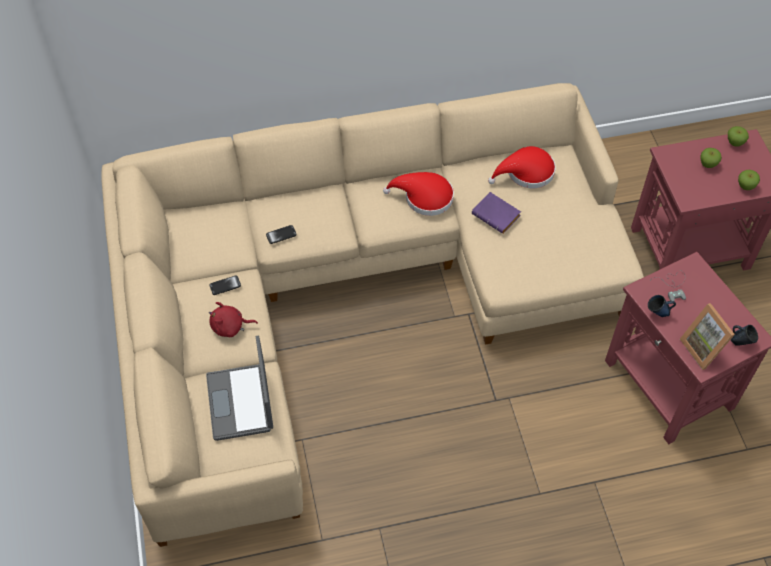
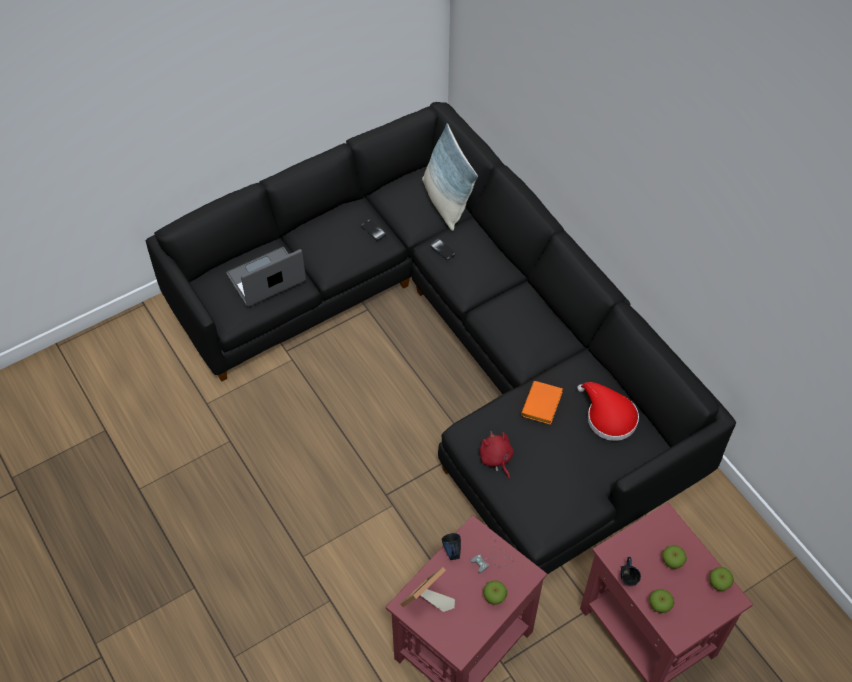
camera: 70 degrees right, 0 degrees up
(221, 214) = (446, 202): none -> pillow
(230, 327) = (335, 248): red plush toy -> red plush toy (496, 459)
(347, 293) = (451, 344): beige sofa -> black sofa
(424, 197) = (536, 342): red hat -> none
(497, 215) = (542, 406): purple book -> orange book
(711, 296) = (494, 597): none -> apple
(740, 342) = (447, 635): blue mug -> blue mug (627, 578)

